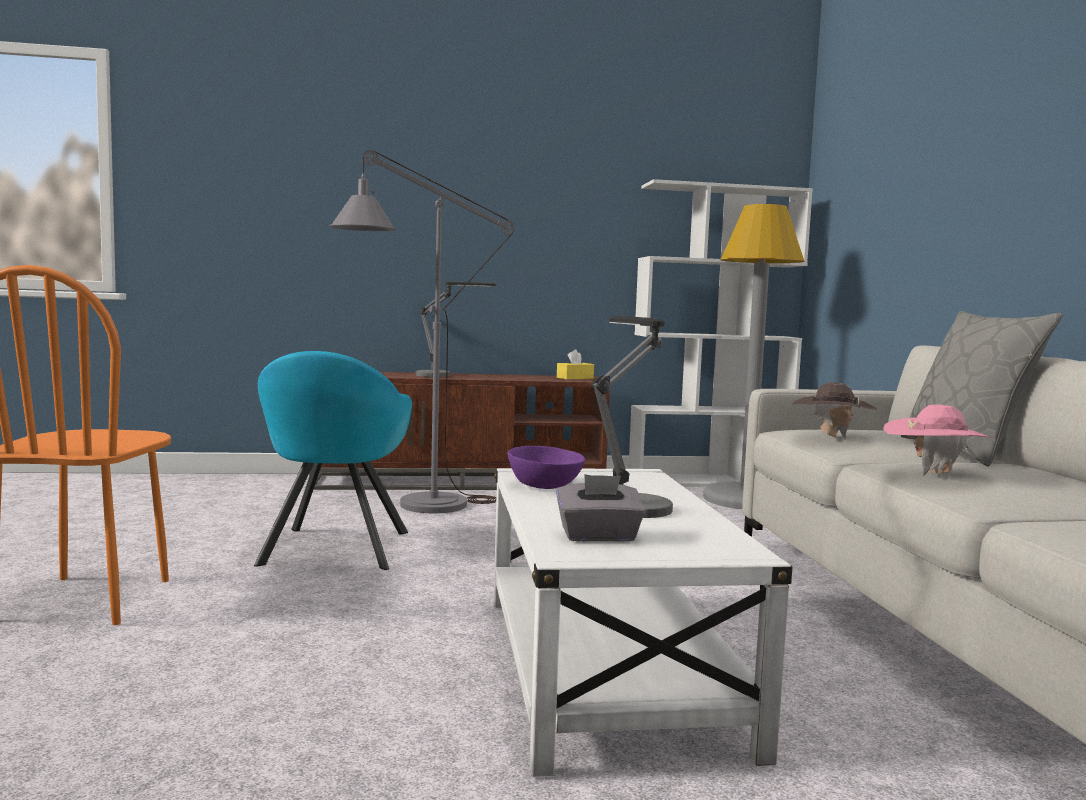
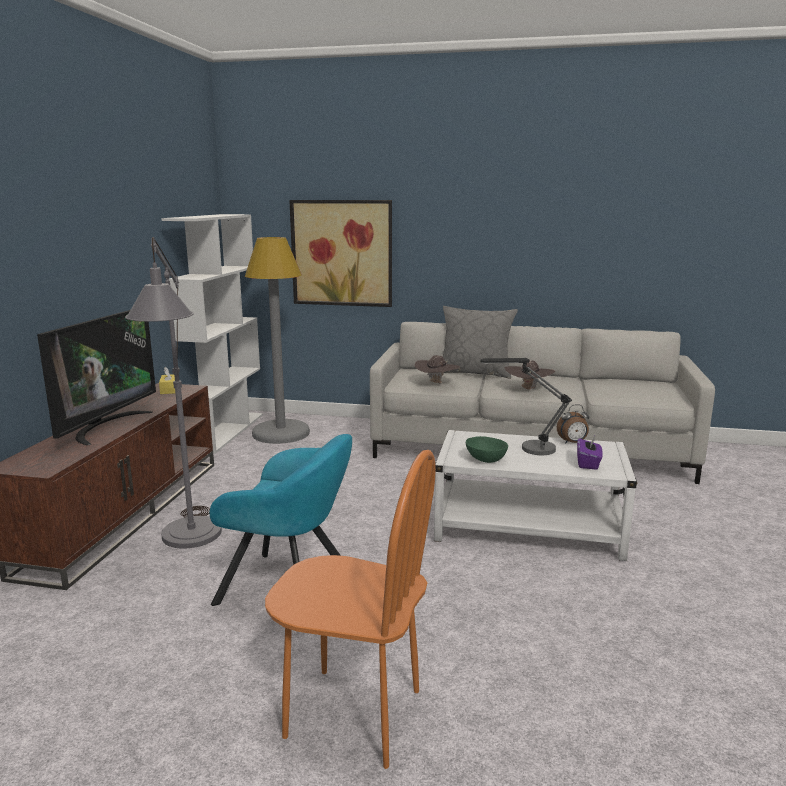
camera: 70 degrees left, 10 degrees up
(443, 376) = (106, 426): table lamp -> television
(543, 485) = (486, 459): purple bowl -> green bowl
(598, 536) = (588, 463): grey tissue box -> purple tissue box
(711, 528) = (572, 443): none -> alarm clock
(898, 234) = (342, 253): none -> picture
(935, 474) = (528, 389): pink hat -> brown hat

